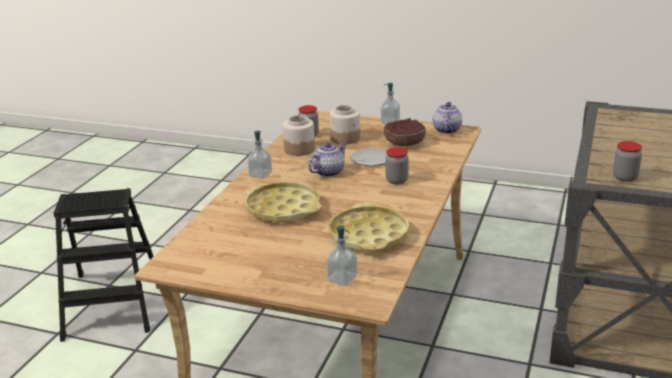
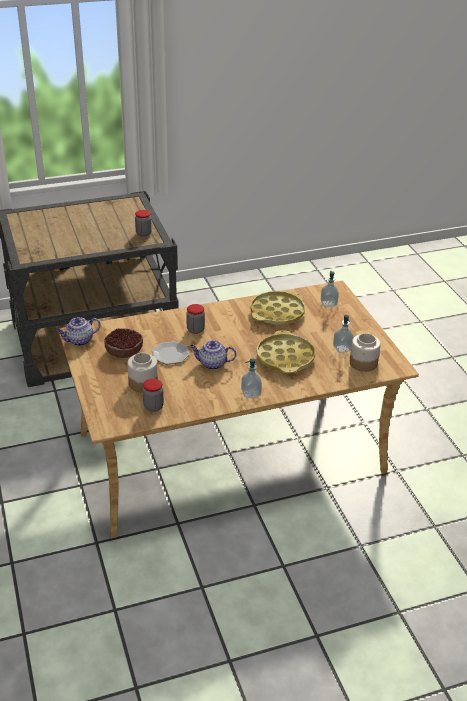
camera: 130 degrees left, 10 degrees up
(112, 301) = (332, 611): black step ladder -> none
(299, 149) = (188, 397): jar -> jar (363, 363)
(390, 122) = (86, 374): soap dispenser -> soap dispenser (342, 348)

